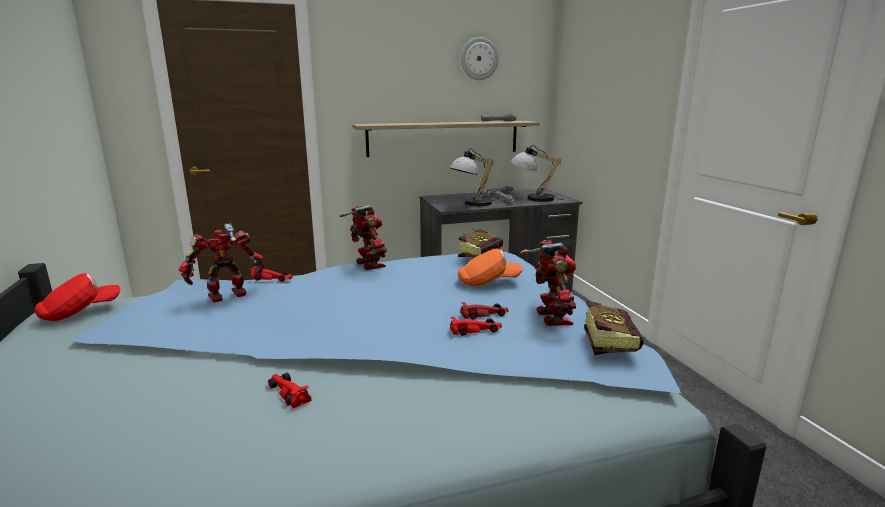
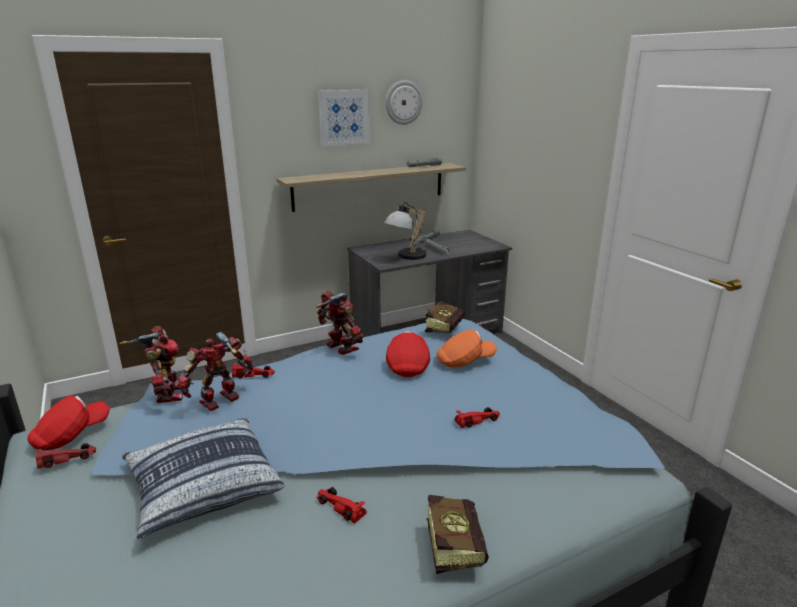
camera: 10 degrees left, 5 degrees up
(166, 361) = (203, 486): none -> pillow
(419, 70) = (344, 117): none -> picture
(427, 282) = (408, 365): none -> red cap
(485, 314) = (478, 400): red toy car -> red toy car (68, 458)
(532, 198) = (463, 245): table lamp -> none
(550, 318) = (536, 399): toy robot -> toy robot (167, 394)
(607, 343) = (593, 422): book -> book (452, 543)

